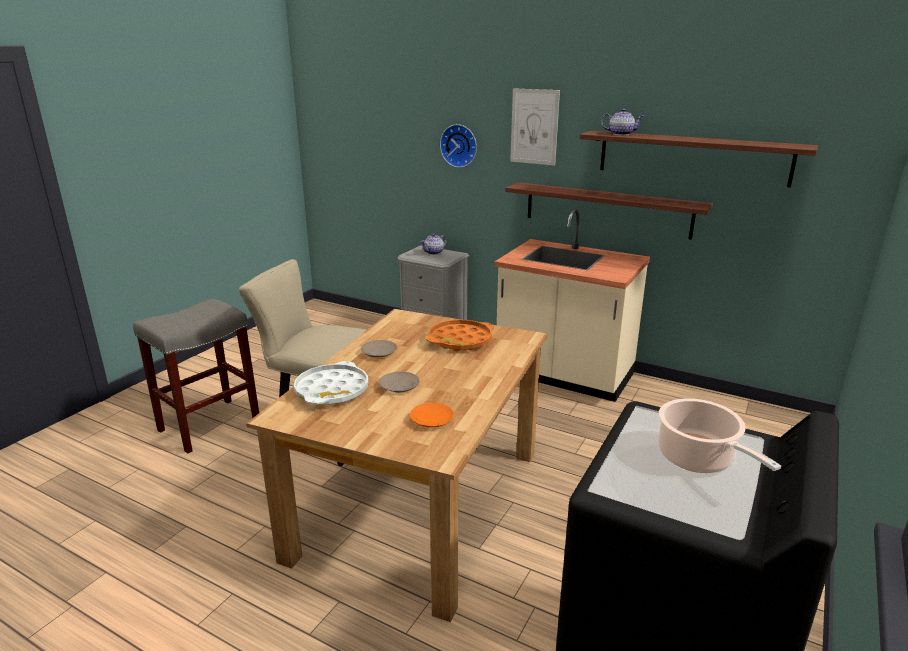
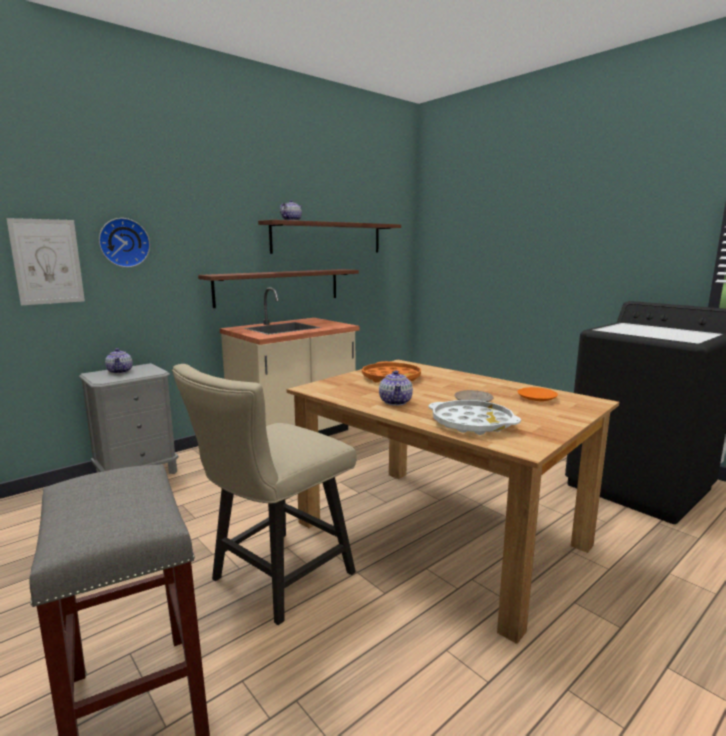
camera: 70 degrees left, 10 degrees down
(379, 353) = (396, 402): beige plate -> teapot
(534, 127) = (208, 219): picture -> picture (47, 262)
(699, 459) = (650, 329): cooking pot -> none

